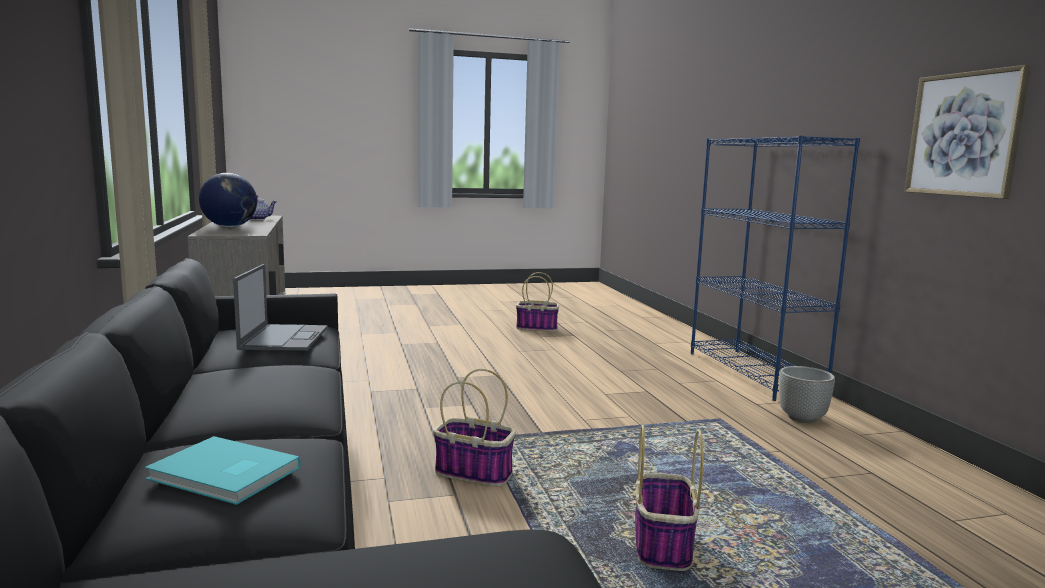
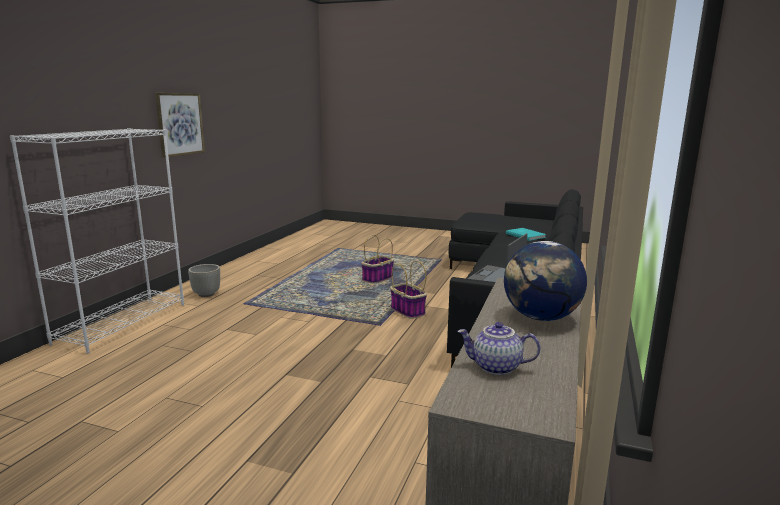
camera: 145 degrees left, 5 degrees up
(537, 328) = (68, 458): basket -> none
(754, 373) = (122, 322): blue bookcase -> white bookcase

